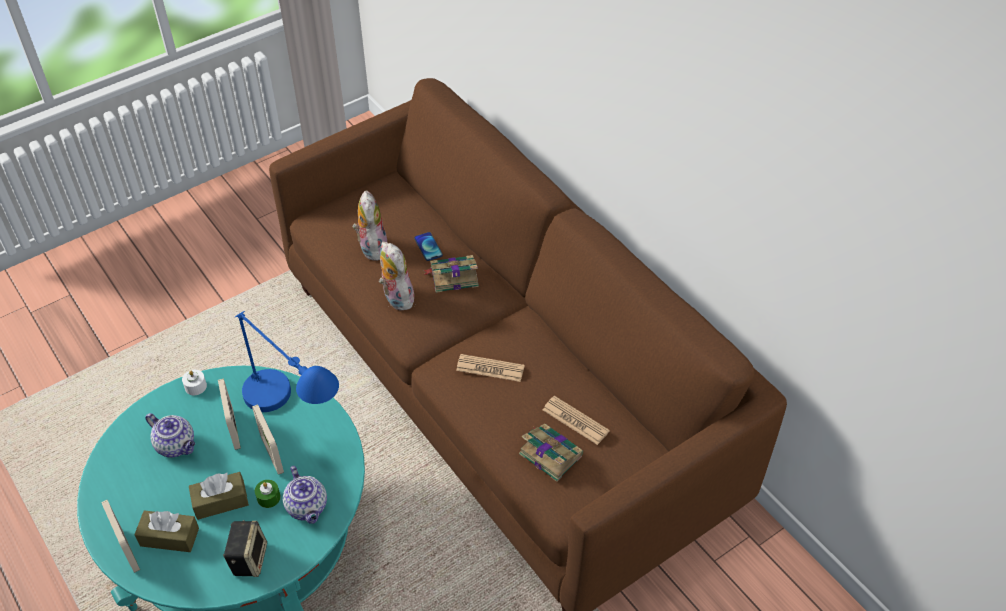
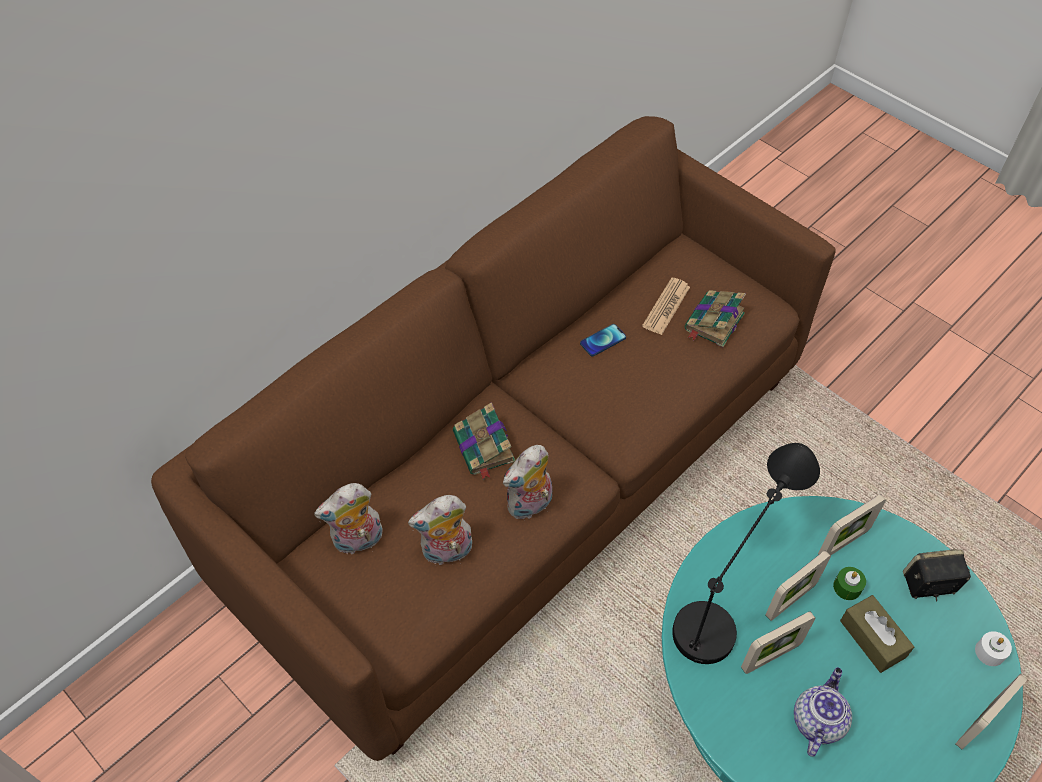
camera: 100 degrees left, 5 degrees up
(169, 537) = (940, 681): brown tissue box -> none
(195, 386) = (720, 729): white candle -> white candle (989, 652)
(293, 417) = (730, 591): blue table lamp -> black table lamp
(308, 507) = (843, 543): teapot -> picture frame
(396, 205) = (357, 541): none -> plush toy
(428, 247) = (436, 485): phone -> phone (603, 340)
(490, 368) = (619, 388): newspaper -> none

